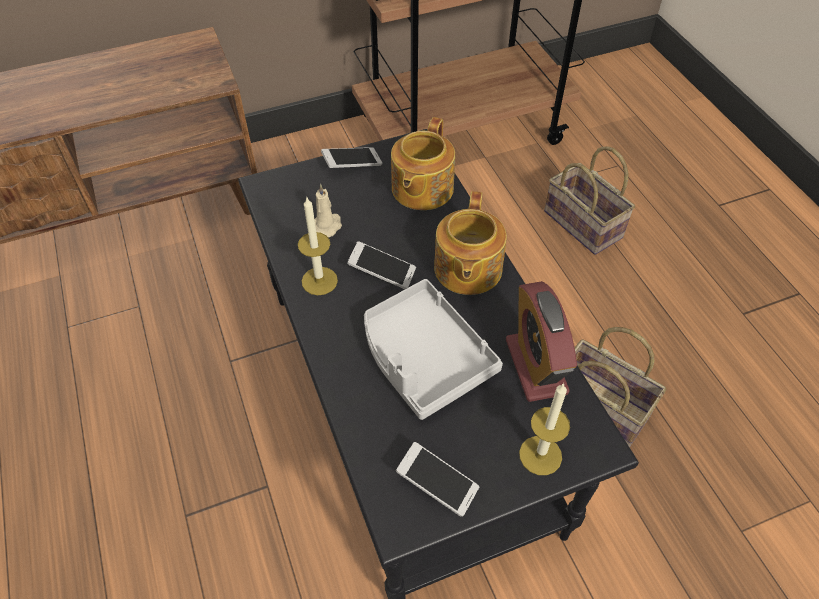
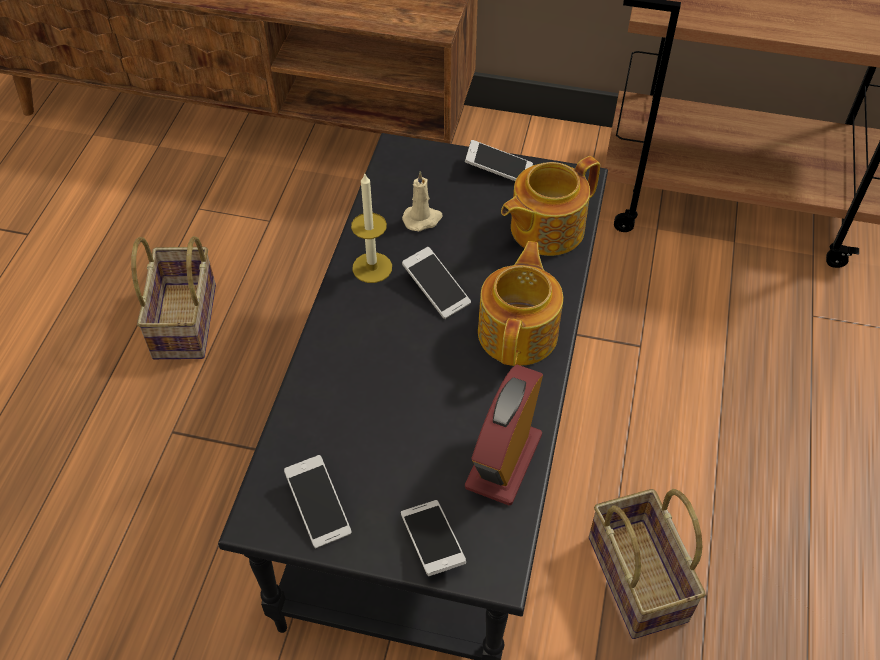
camera: 35 degrees right, 0 degrees up
(424, 358) = (404, 391): grey tray -> none
(466, 270) = (519, 332): teapot -> teapot turned 150 degrees clockwise
(540, 455) = (432, 543): candle -> phone
(585, 225) = (792, 377): basket -> basket (186, 323)

